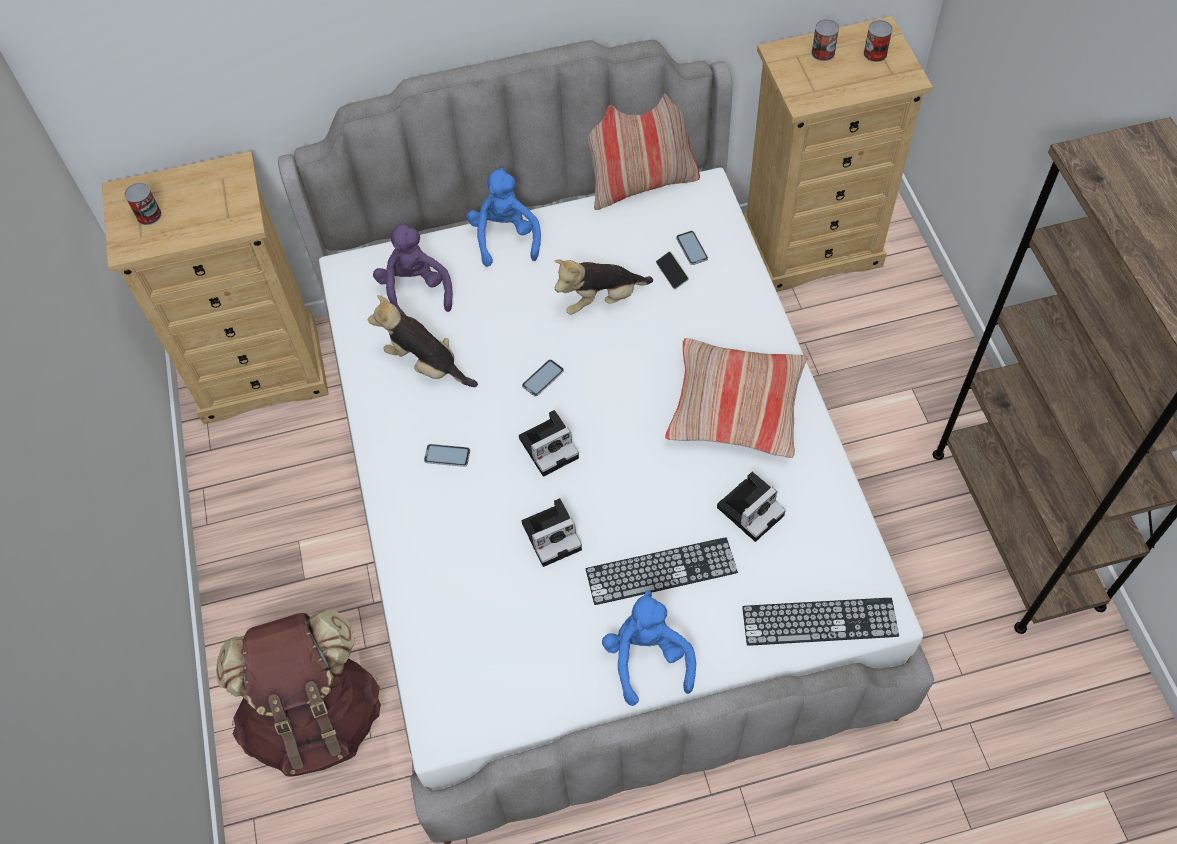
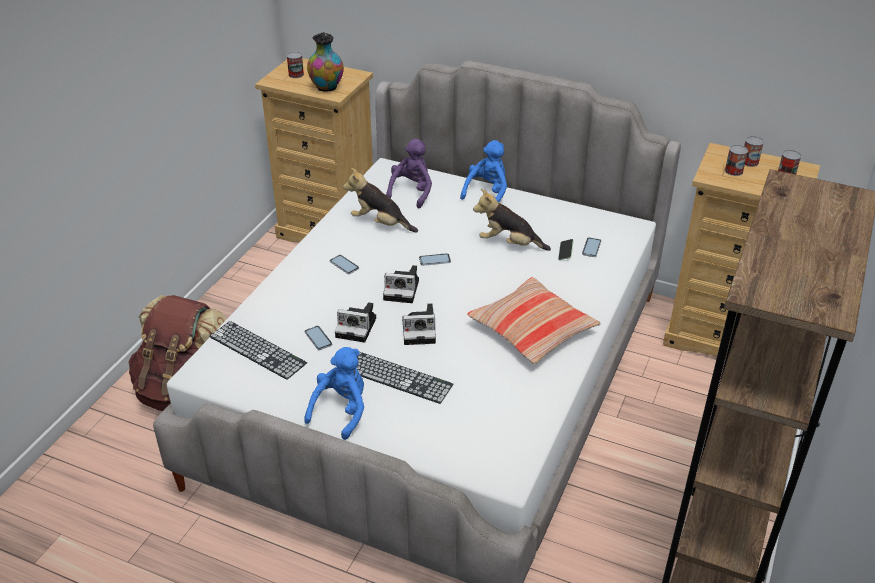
camera: 35 degrees right, 20 degrees down
(219, 215) = (327, 88): none -> vase
(426, 364) = (380, 223): plush toy -> plush toy turned 45 degrees counterclockwise
(525, 581) = (318, 338): none -> phone
(641, 183) = (595, 206): pillow -> none
(751, 509) = (484, 380): camera -> camera (420, 330)
(819, 77) = (733, 171): none -> can
(819, 621) = (462, 456): keyboard -> keyboard (257, 350)

